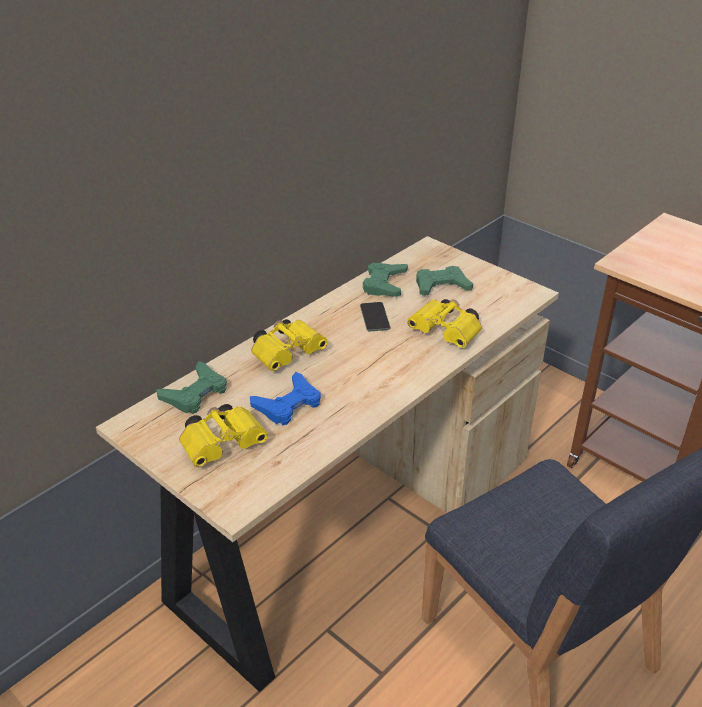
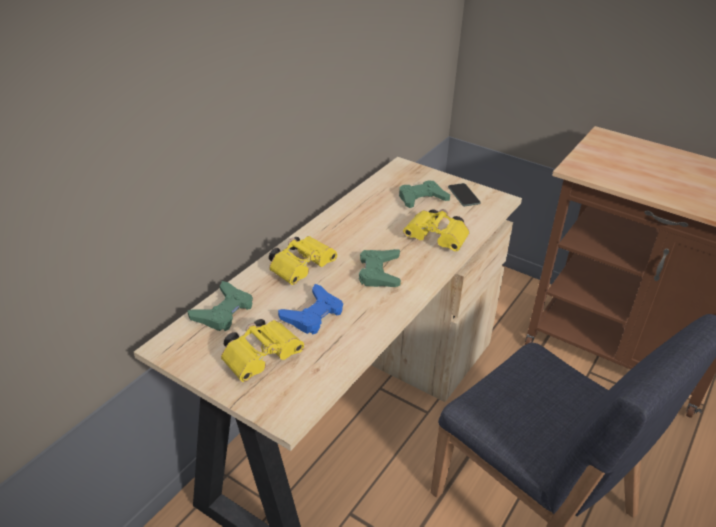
camera: 10 degrees left, 0 degrees up
(375, 317) = (371, 229): phone -> phone (463, 195)
(384, 284) = (372, 200): green game controller -> green game controller (379, 272)

